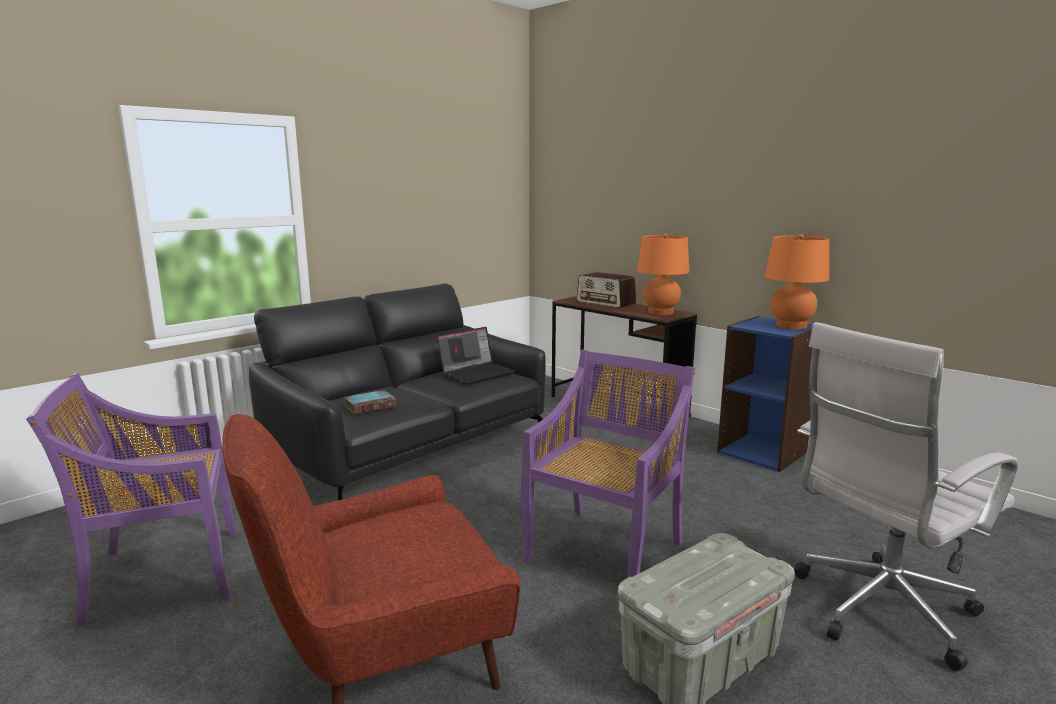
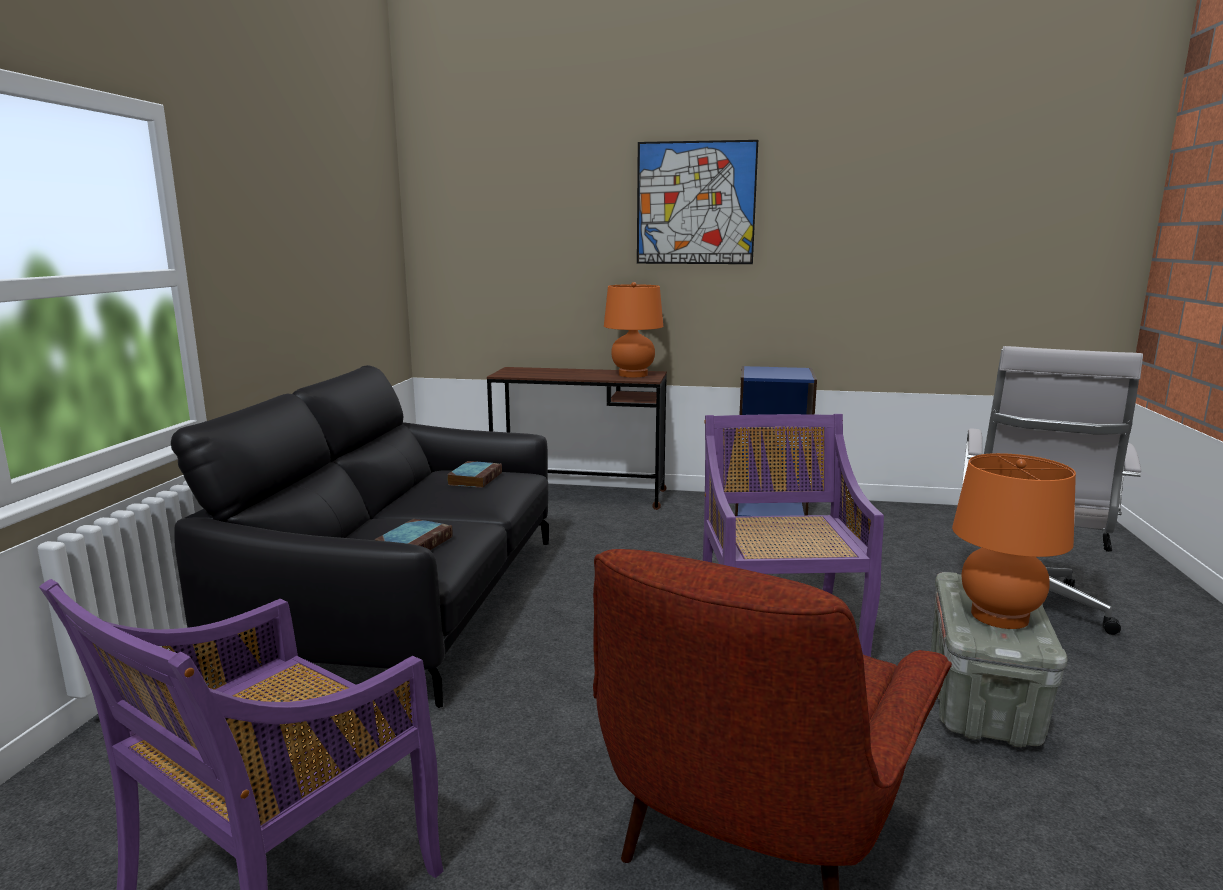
camera: 35 degrees left, 0 degrees up
(477, 373) = (475, 478): laptop -> book
(606, 303) = (553, 372): radio -> none
(729, 165) = (695, 203): none -> picture
(791, 326) = (791, 371): orange table lamp -> orange table lamp (999, 616)

